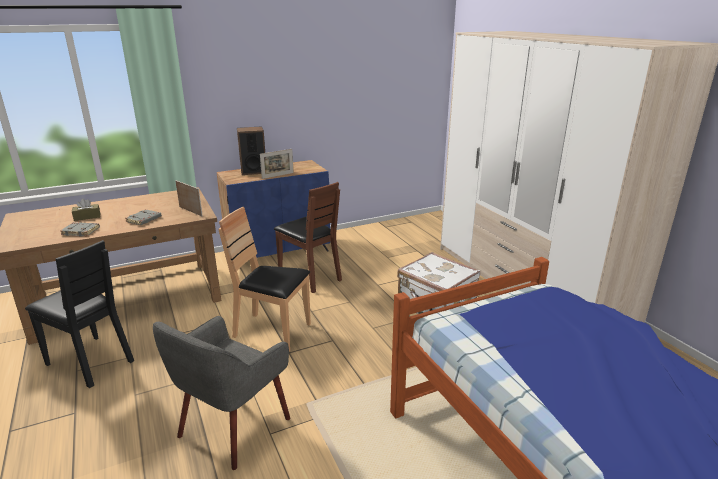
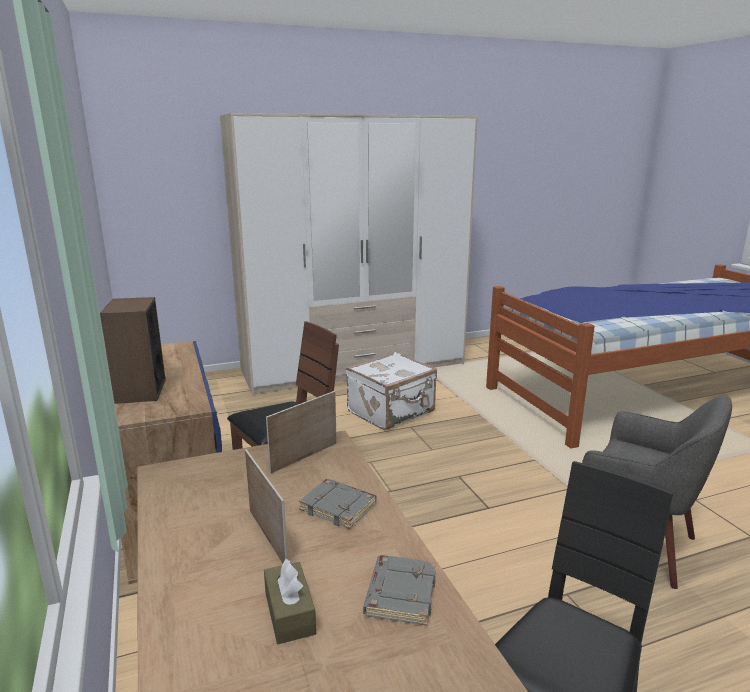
camera: 85 degrees left, 5 degrees down
(272, 331) = (442, 523): brown chair -> none
(278, 175) = (190, 371): picture frame -> picture frame (267, 538)

